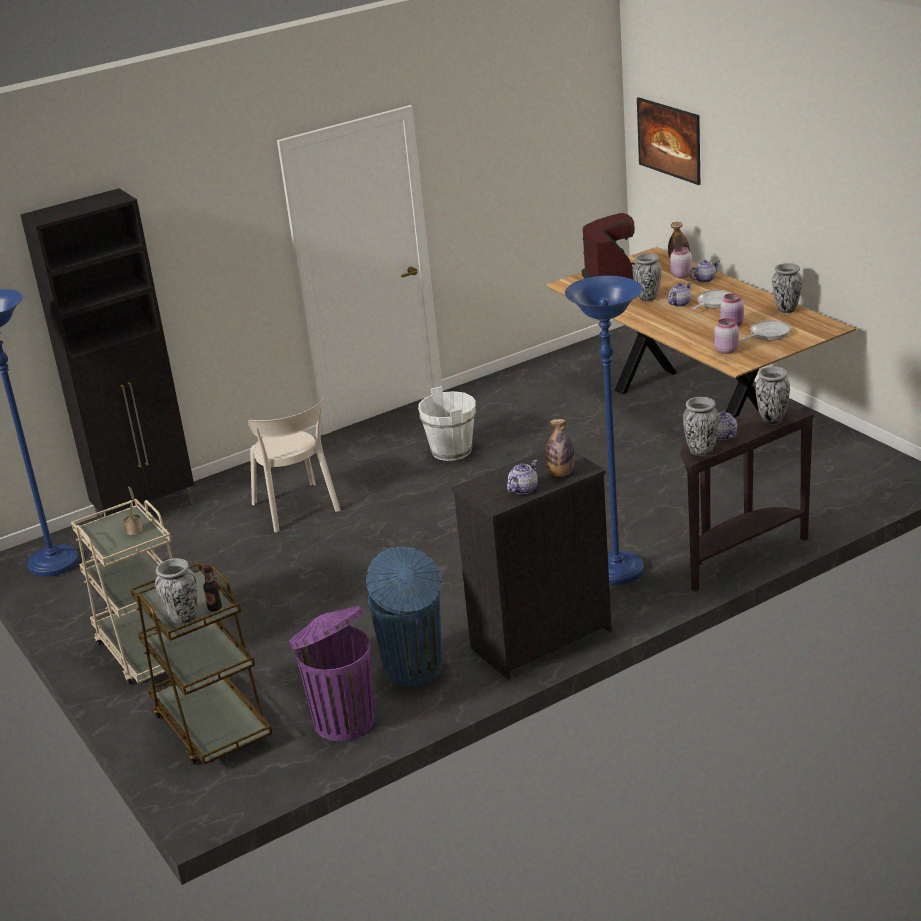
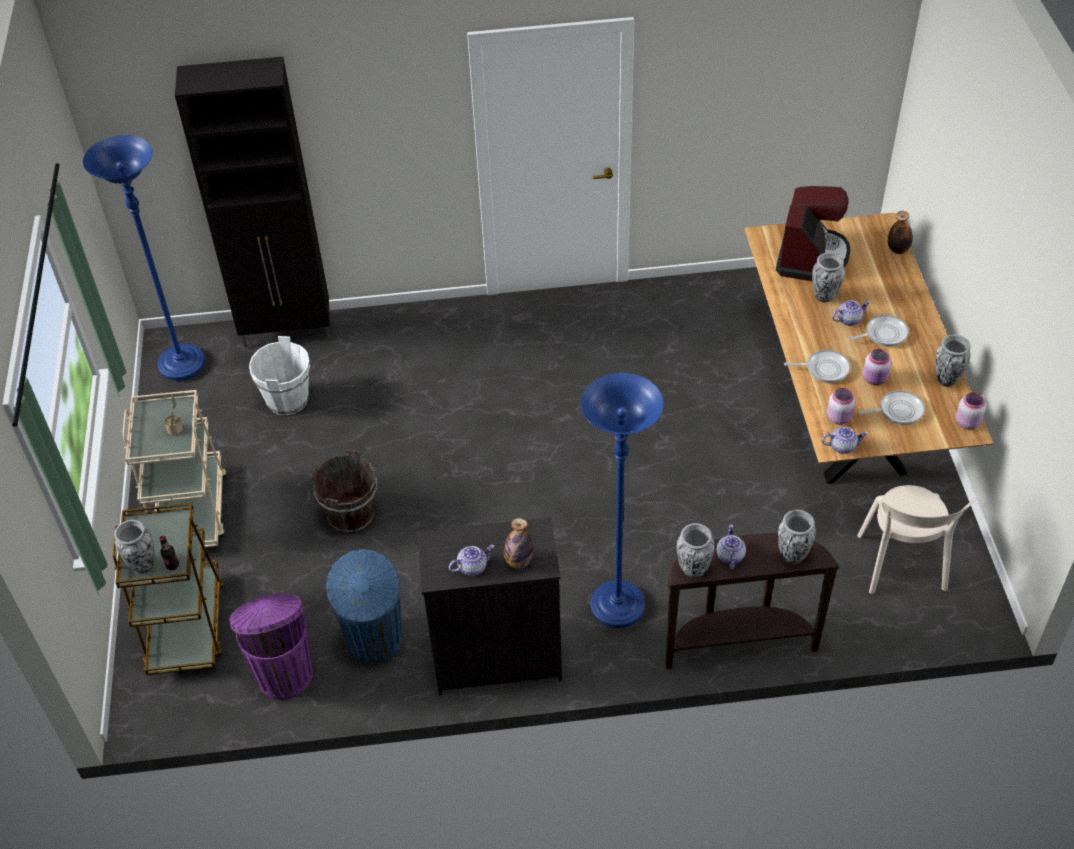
camera: 25 degrees right, 20 degrees up
(297, 509) = (406, 387): beige chair -> beige chair (902, 566)
(317, 601) = (351, 516): none -> brown bucket
(452, 451) = (582, 370): white bucket -> white bucket (288, 400)
(669, 157) = (927, 135): picture -> none
(680, 275) = (883, 273): pink jar -> pink jar (967, 422)
(688, 331) = (824, 369): none -> frying pan
(704, 279) = (902, 291): teapot -> teapot (842, 446)

